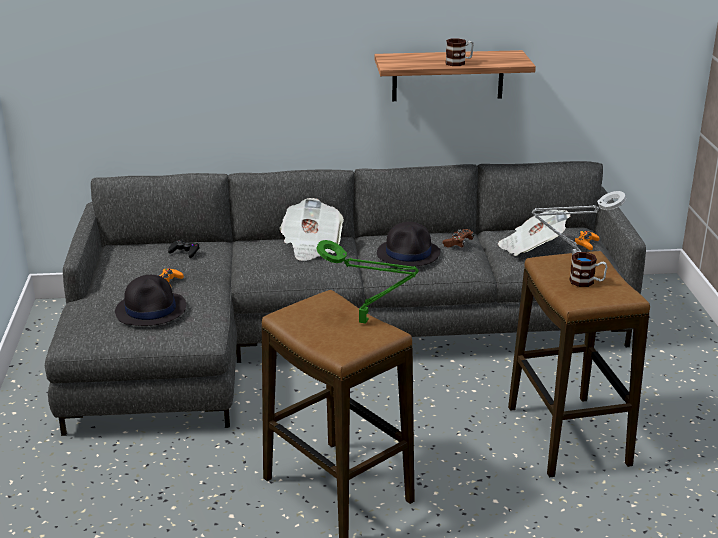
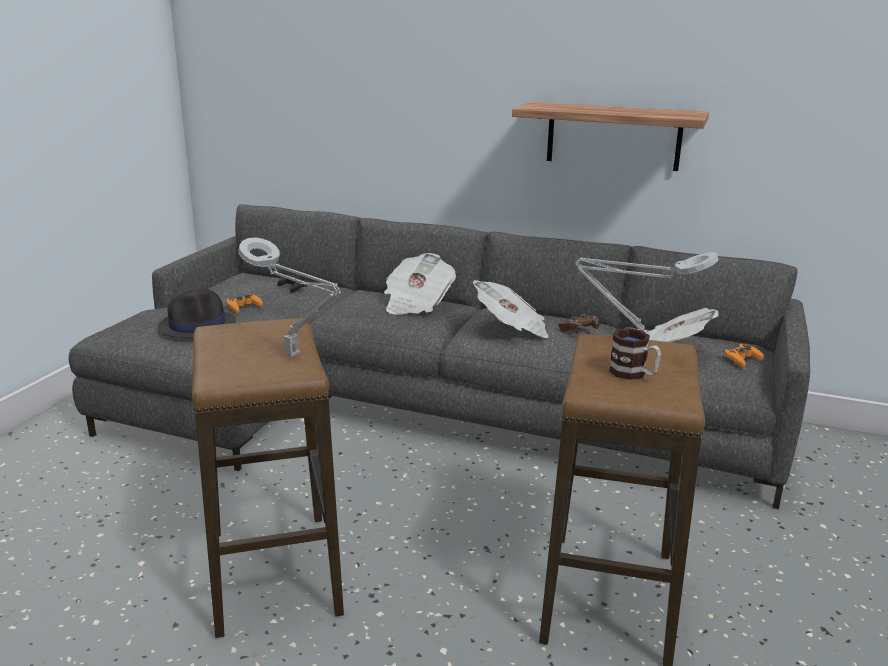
camera: 25 degrees right, 5 degrees down
(367, 322) = (295, 356): green table lamp -> grey table lamp
(409, 253) = (511, 329): black hat -> newspaper
(459, 63) = (612, 111): mug -> none

